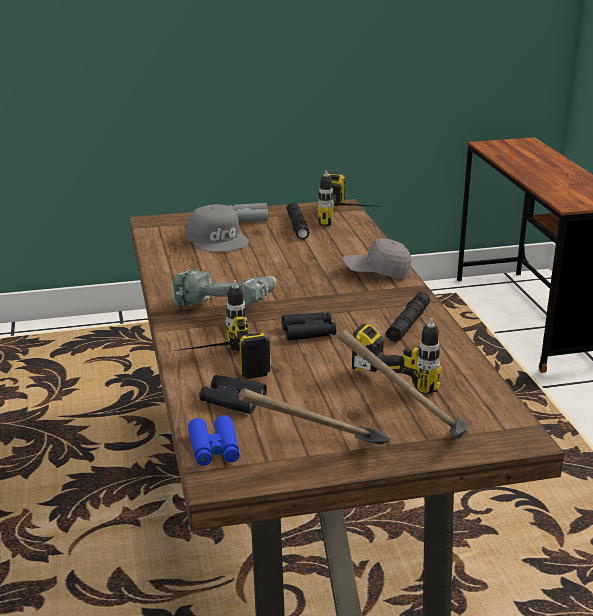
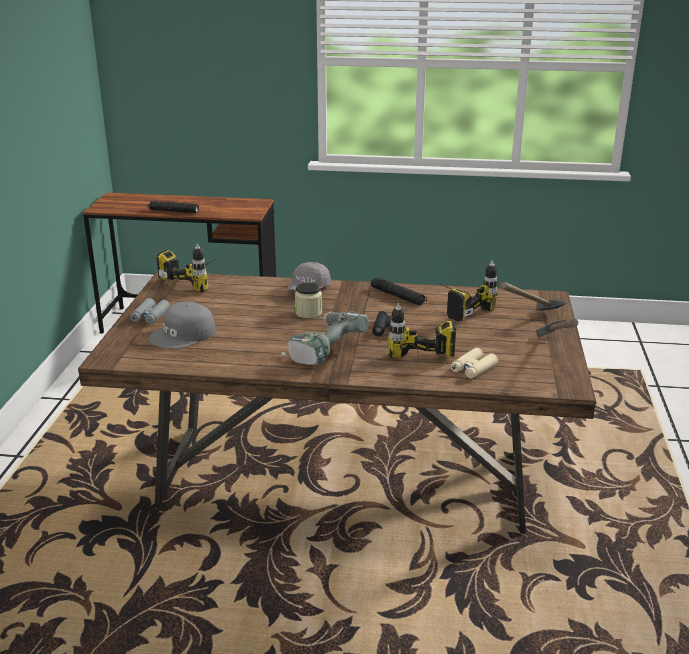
camera: 70 degrees left, 0 degrees up
(214, 448) = (533, 383): blue binoculars -> none
(218, 238) = (183, 335): grey cap -> grey cap turned 150 degrees clockwise
(233, 400) = (473, 369): black binoculars -> beige binoculars
(297, 226) = (192, 300): black flashlight -> black flashlight (173, 211)
(315, 283) = (308, 313): none -> jar

